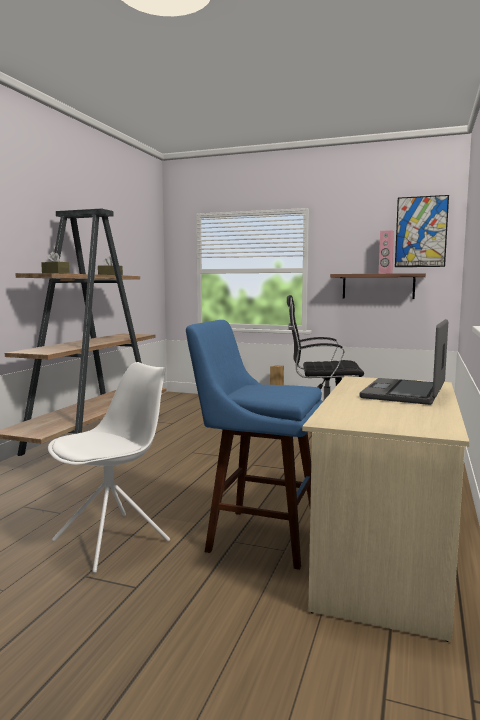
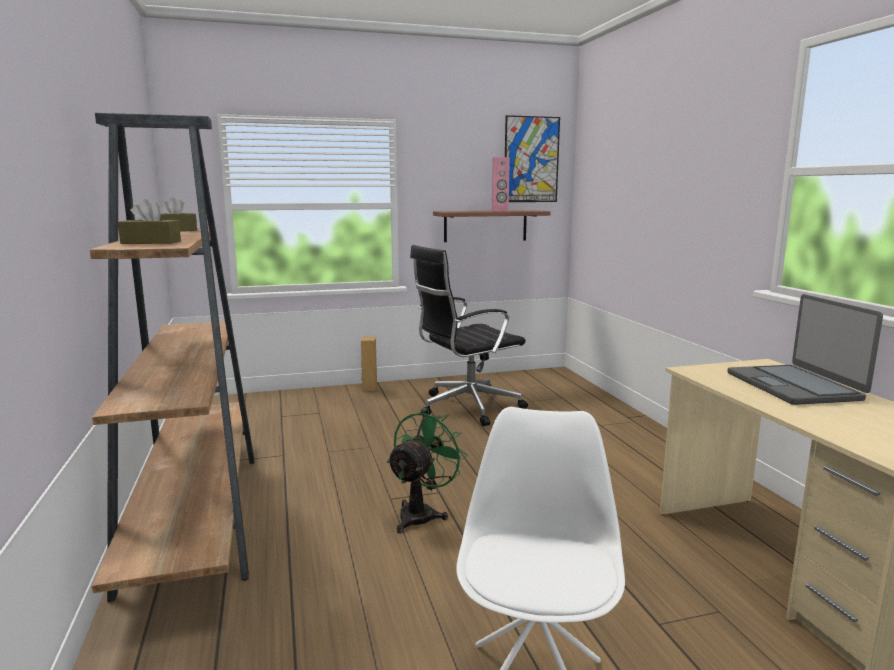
camera: 35 degrees left, 5 degrees up
(196, 462) = (422, 514): none -> green fan
(256, 536) = (665, 604): blue stool -> none

